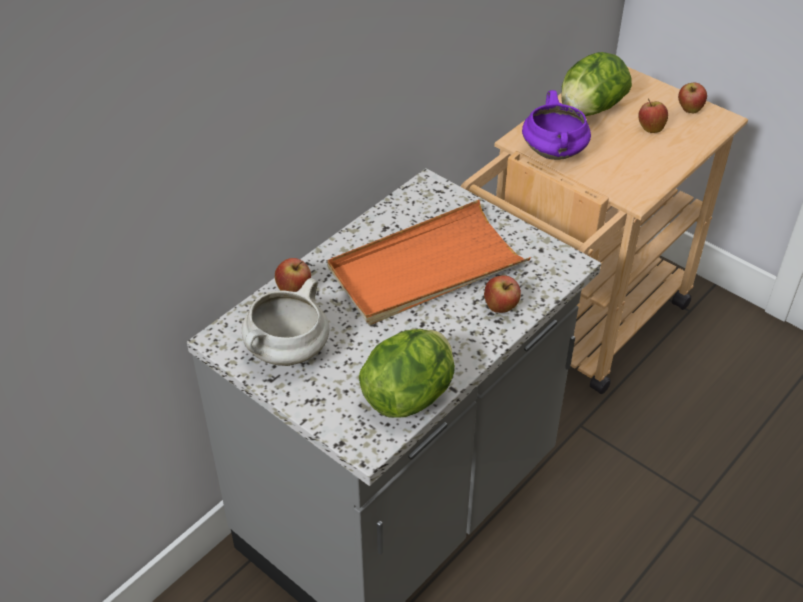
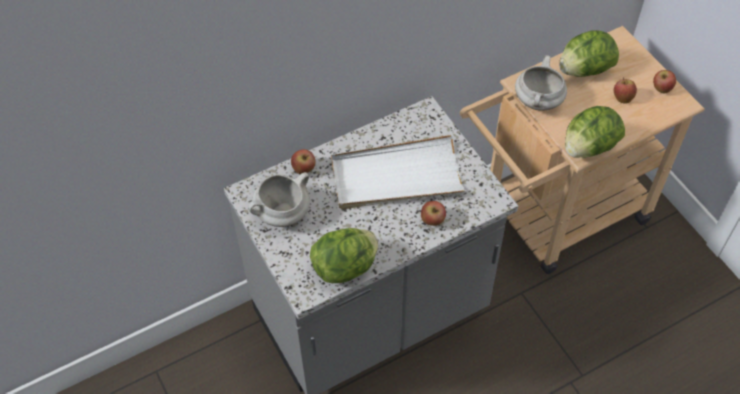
camera: 20 degrees right, 10 degrees up
(426, 268) = (396, 177): orange tray -> white tray
(555, 153) = (538, 102): purple cooking pot -> white cooking pot
(641, 187) = (589, 147): none -> lettuce

